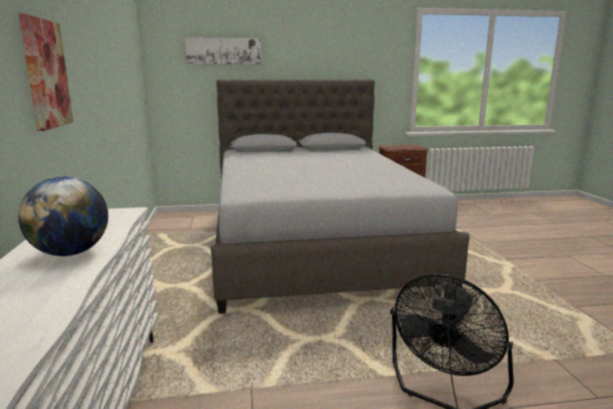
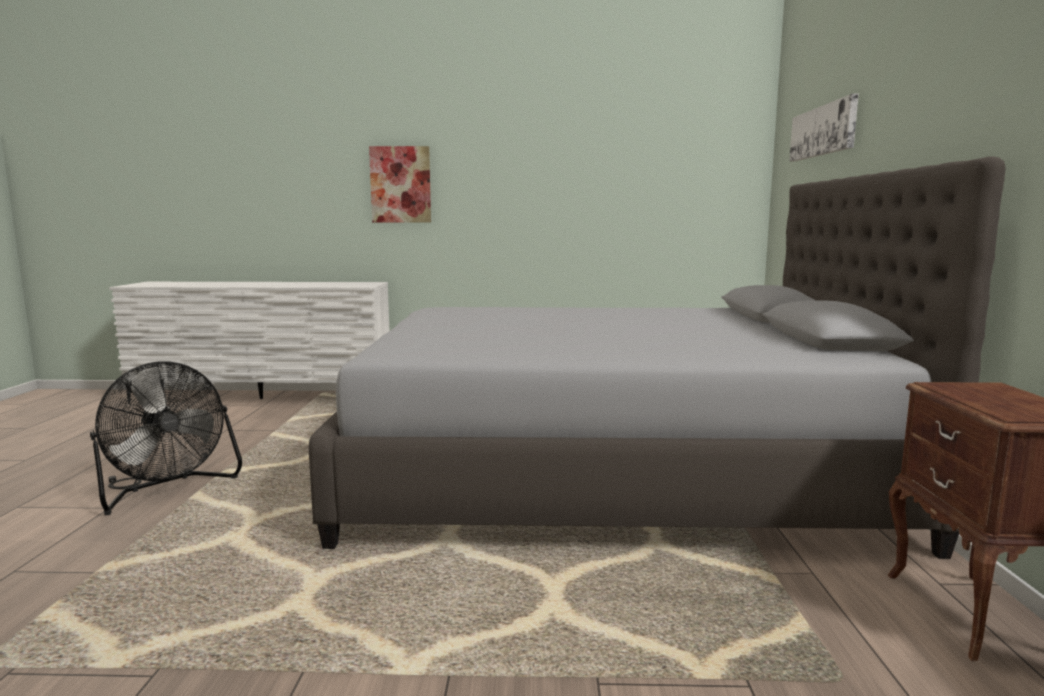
camera: 100 degrees right, 5 degrees down
(70, 253) = (286, 284): globe -> none

